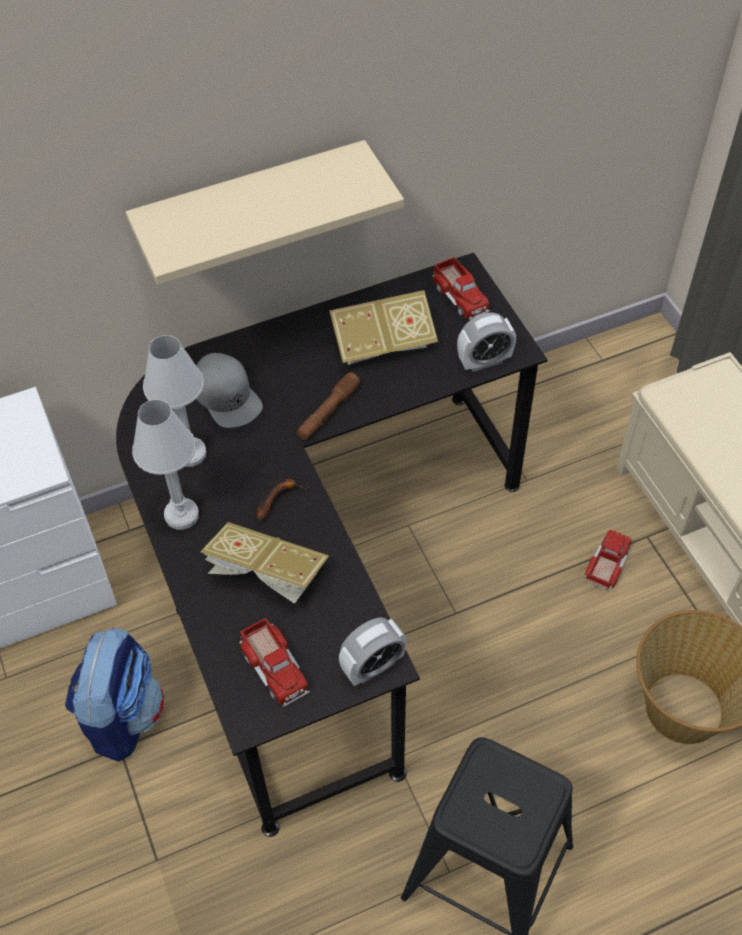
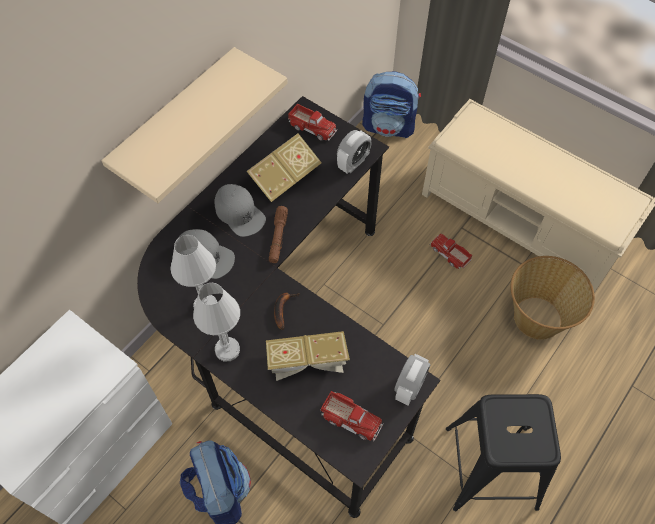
camera: 30 degrees left, 5 degrees up
(301, 362) = (240, 213): none -> grey cap
(607, 563) = (449, 253): toy truck -> toy truck turned 45 degrees counterclockwise
(625, 359) = (389, 127): none -> backpack

